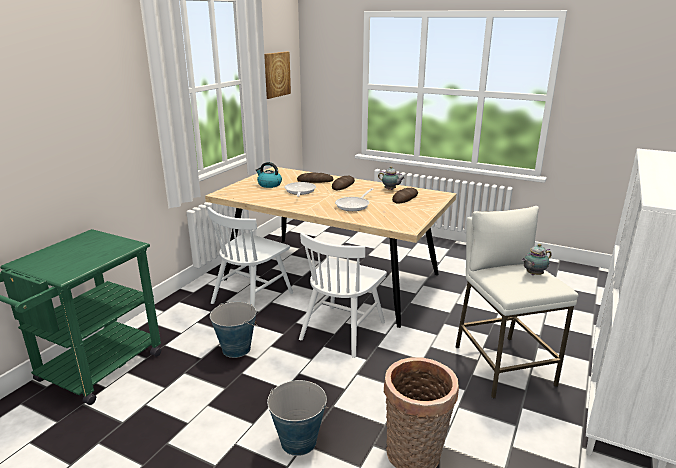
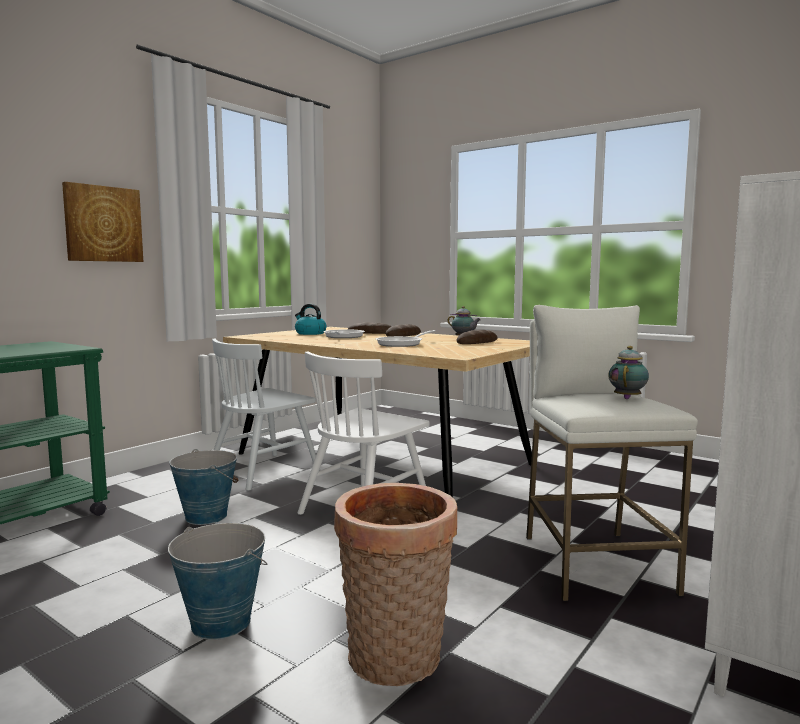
camera: 10 degrees right, 15 degrees down
(275, 74) = (344, 221): picture -> picture (103, 224)
(533, 274) = (628, 398): teapot -> teapot turned 135 degrees clockwise

